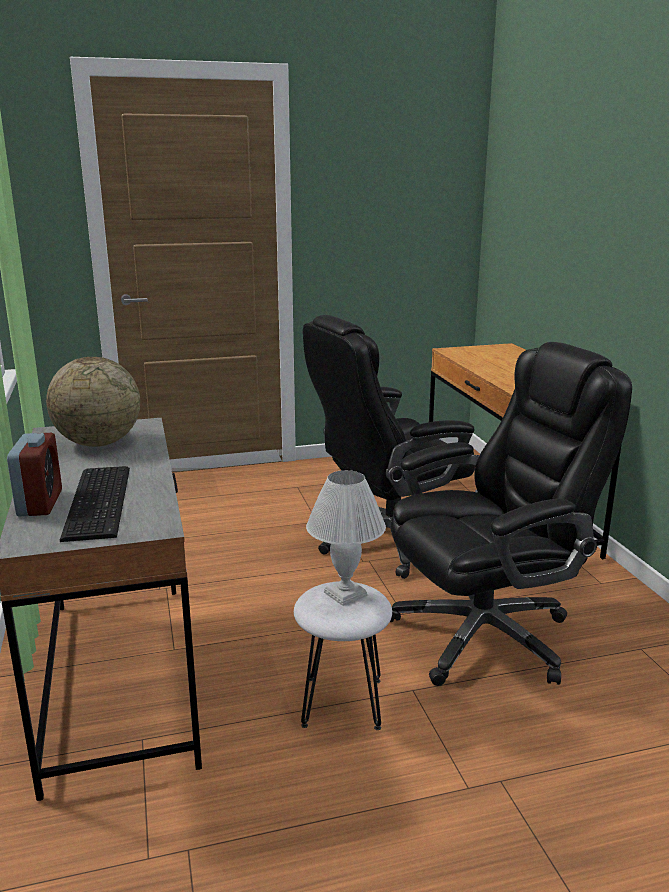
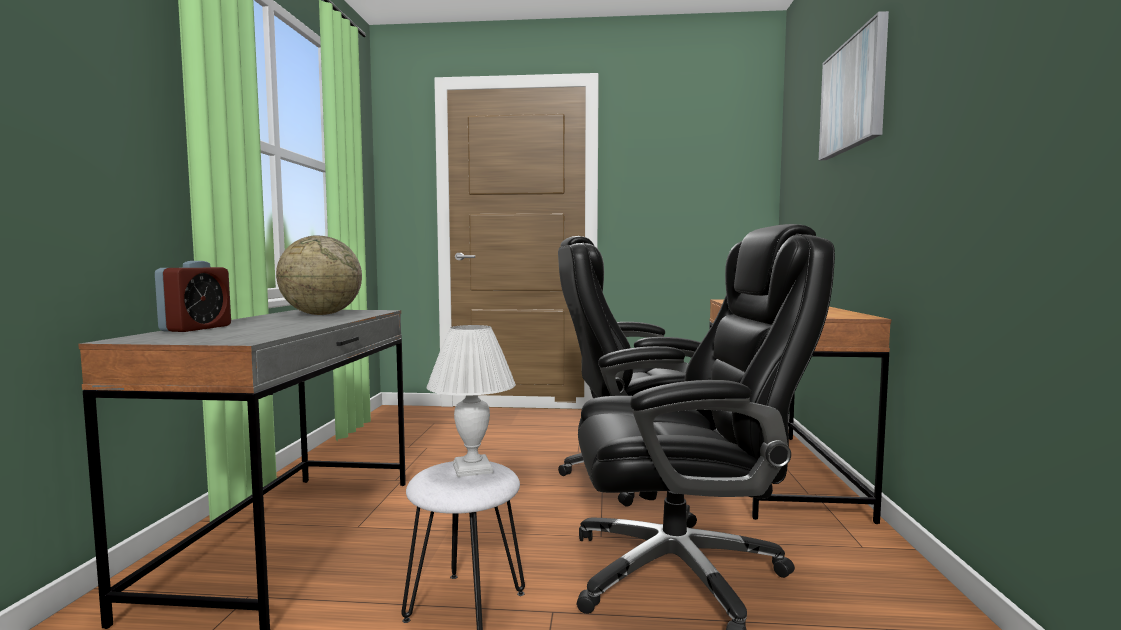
camera: 20 degrees right, 15 degrees down
(101, 501) = (243, 330): keyboard -> none
(593, 160) = (853, 94): none -> picture

